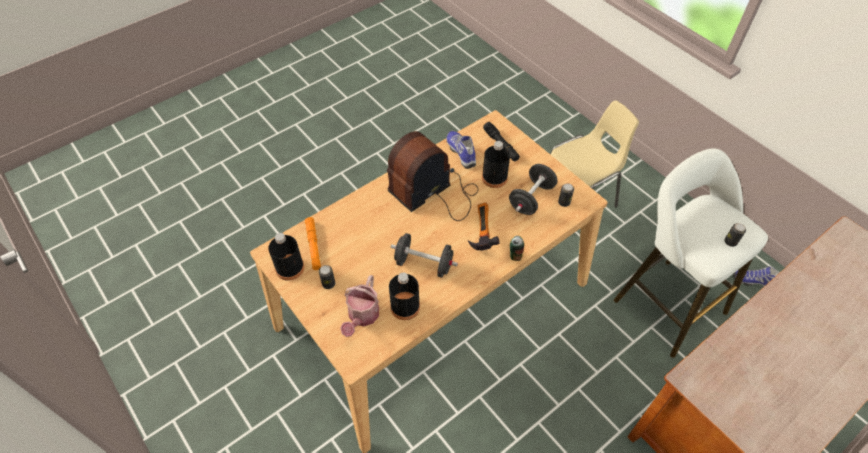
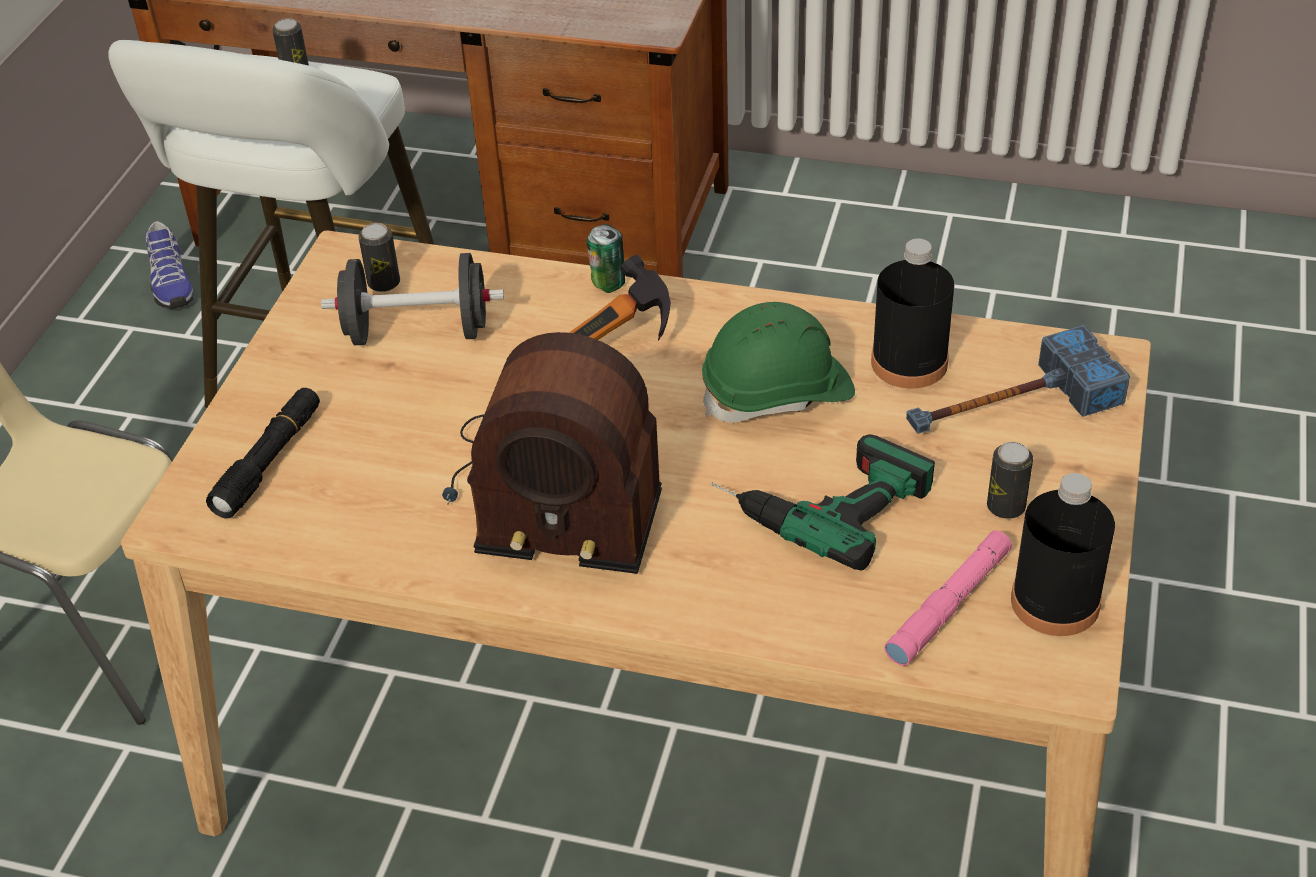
camera: 125 degrees left, 10 degrees down
(313, 245) = (949, 605): orange flashlight -> pink flashlight
(362, 317) = (1008, 407): watering can -> hammer
(375, 245) = (818, 498): none -> power drill
(424, 264) = (778, 394): black dumbbell -> green hard hat
(462, 152) = (361, 518): shoe -> none
(494, 178) = (403, 417): black bottle -> none

